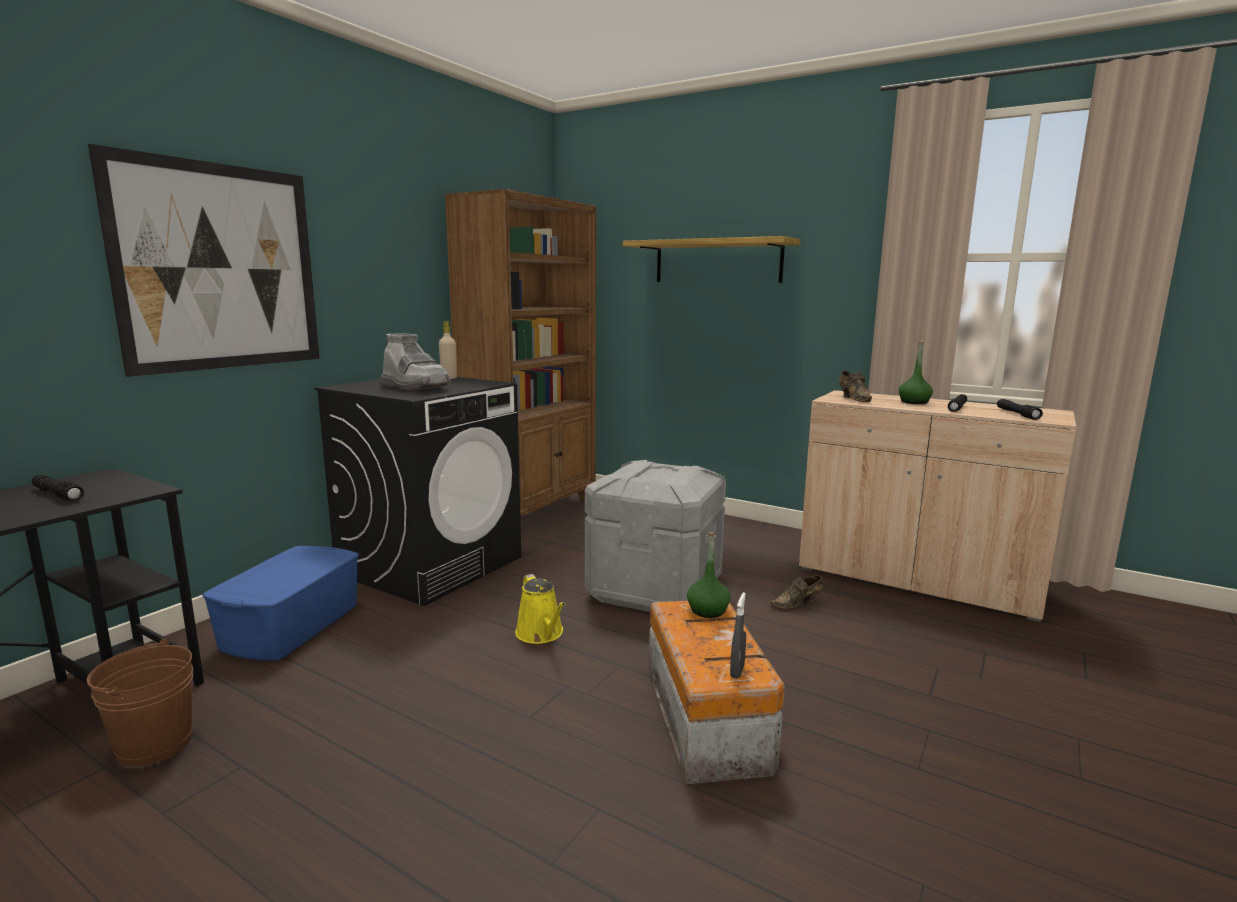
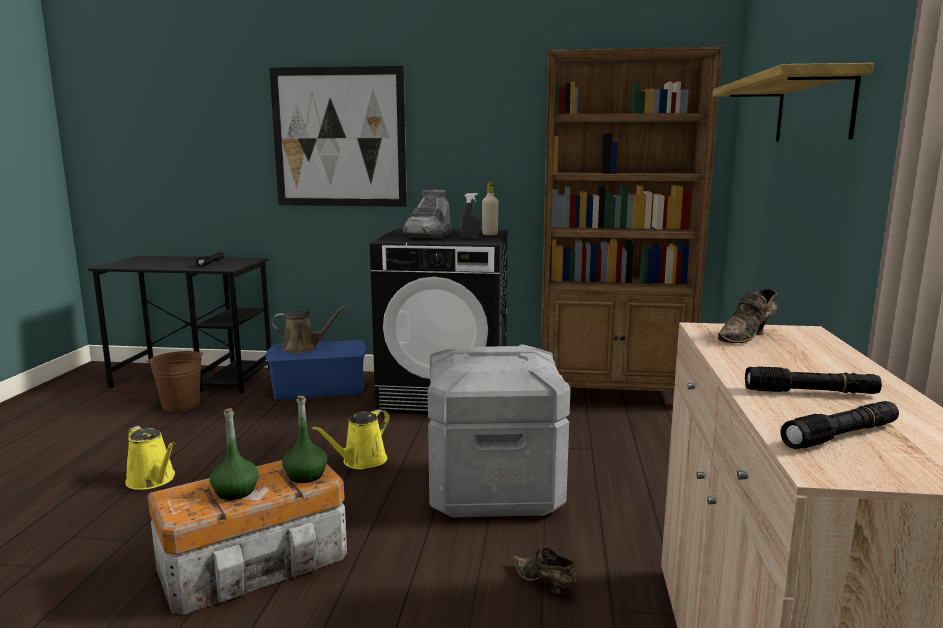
camera: 65 degrees right, 0 degrees up
(264, 578) = (303, 348): none -> brown watering can
(437, 783) = (153, 480): none -> yellow watering can
(737, 671) = (186, 504): grey spray bottle -> grey spray bottle (470, 238)
(914, 402) = (805, 366): green bottle -> green bottle (235, 492)

